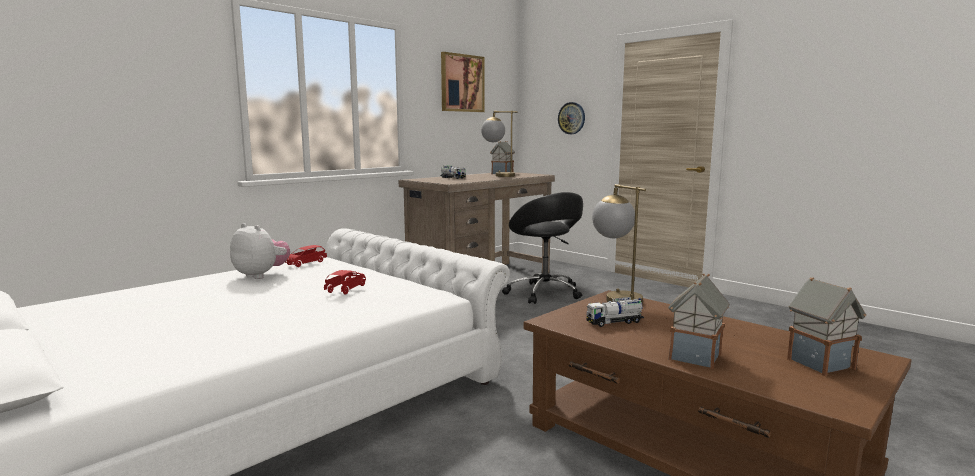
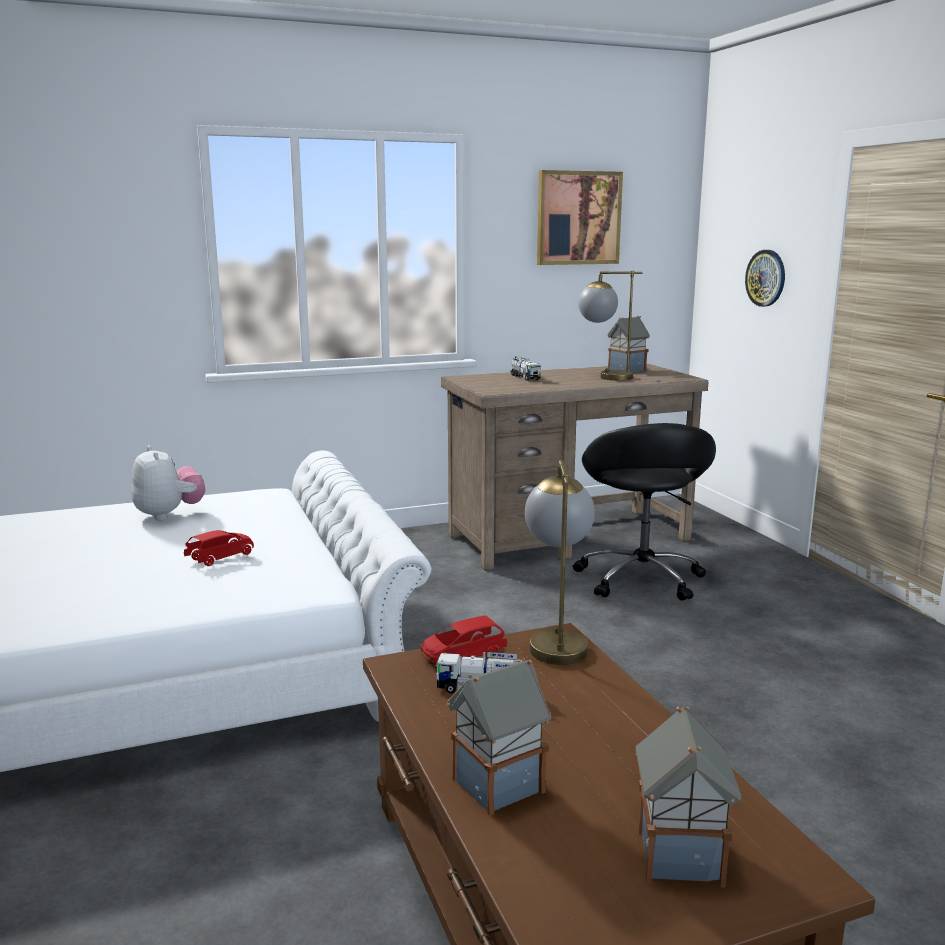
camera: 25 degrees right, 5 degrees up
(305, 263) = (243, 500): red toy car -> red toy car (462, 656)

